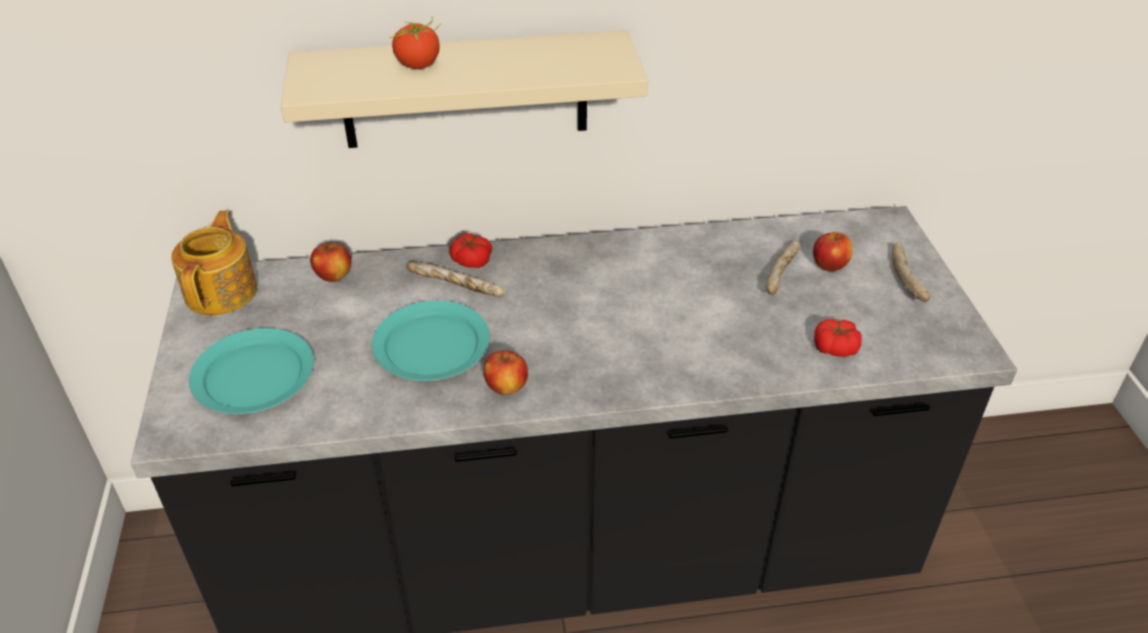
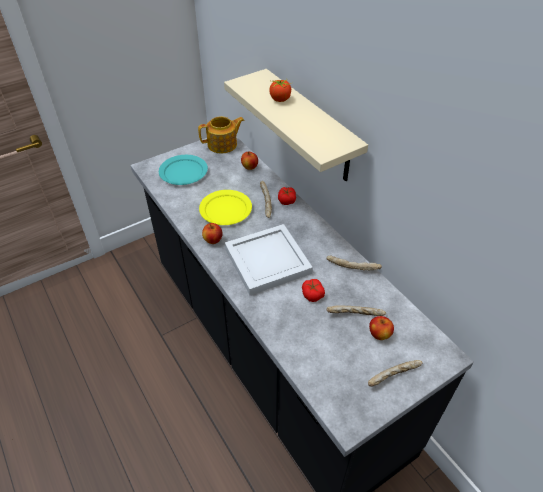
camera: 65 degrees right, 5 degrees up
(431, 344) = (226, 209): turquoise plate -> yellow plate
(612, 330) = (269, 261): none -> white tray
(681, 243) = (353, 266): none -> bread
(835, 348) = (309, 353): tomato -> tomato (312, 294)

